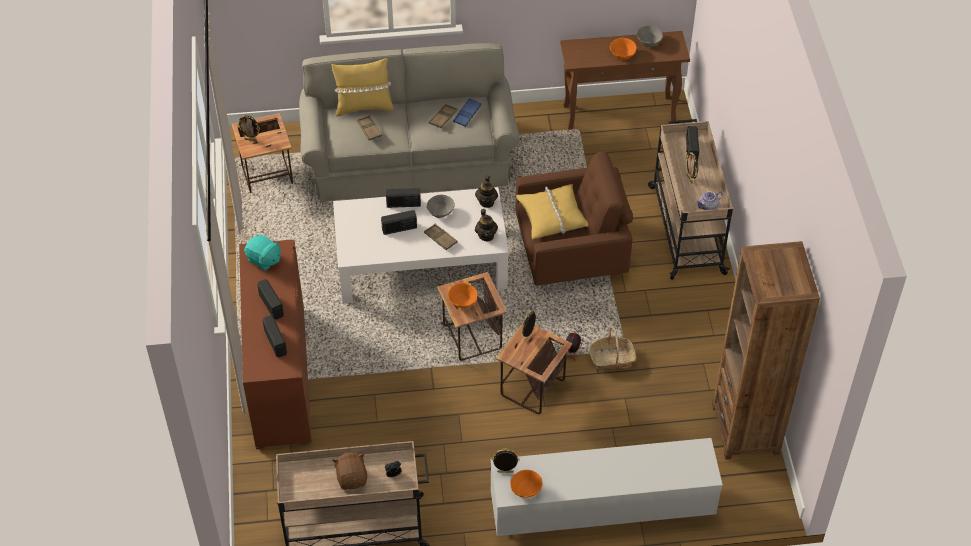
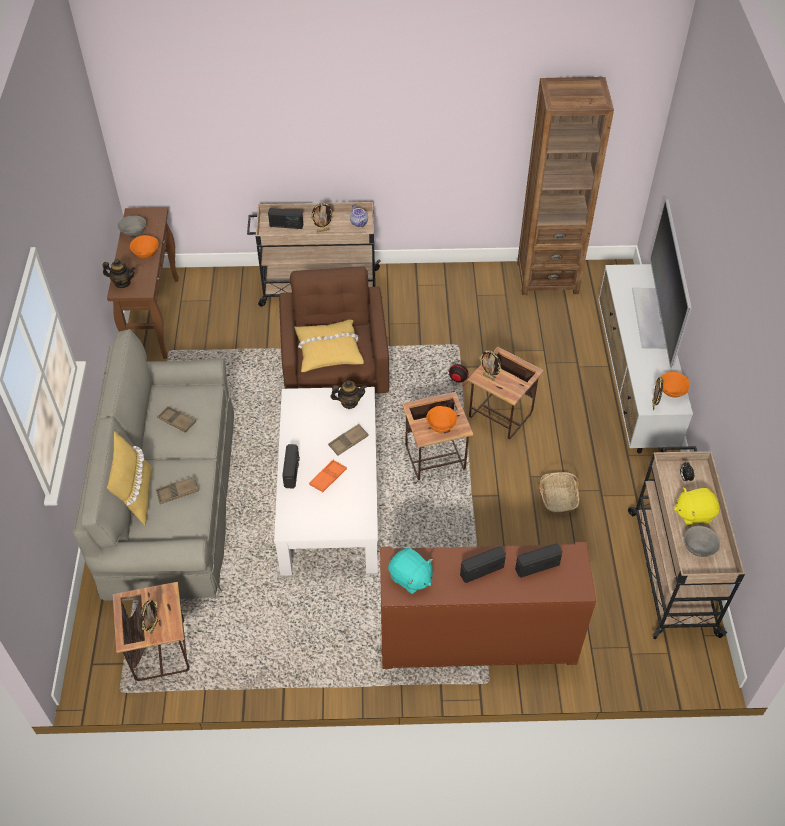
camera: 85 degrees left, 0 degrees up
(264, 260) = (410, 578): turquoise plush toy -> turquoise plush toy turned 90 degrees clockwise
(352, 478) = (693, 513): brown plush toy -> yellow plush toy
(399, 228) = (328, 478): radio -> orange tray
(440, 212) = (310, 439): grey bowl -> grey bowl (698, 548)
(467, 114) = (177, 399): blue tray -> none
(486, 202) = (302, 399): teapot -> teapot (122, 283)
(611, 358) = (467, 355): basket -> basket (557, 497)
(633, 478) = (651, 317): none -> television

